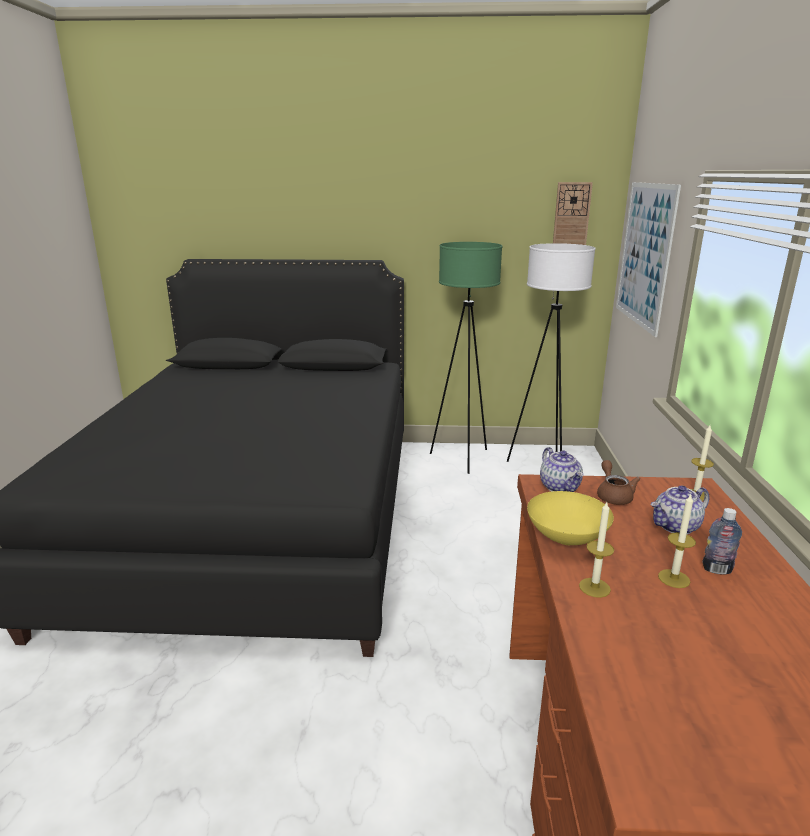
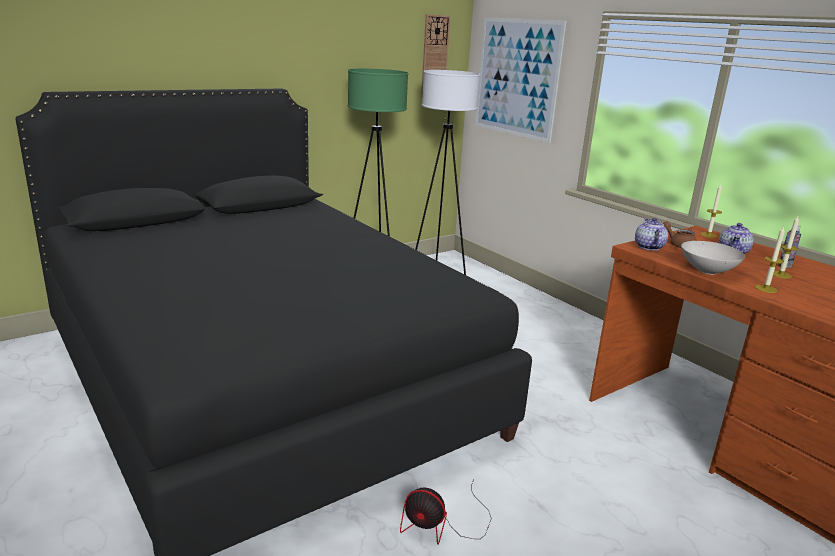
camera: 40 degrees left, 0 degrees up
(208, 699) = (442, 525): none -> fan
(560, 487) = (648, 247): teapot -> teapot turned 120 degrees counterclockwise
(568, 538) = (708, 271): yellow bowl -> white bowl

